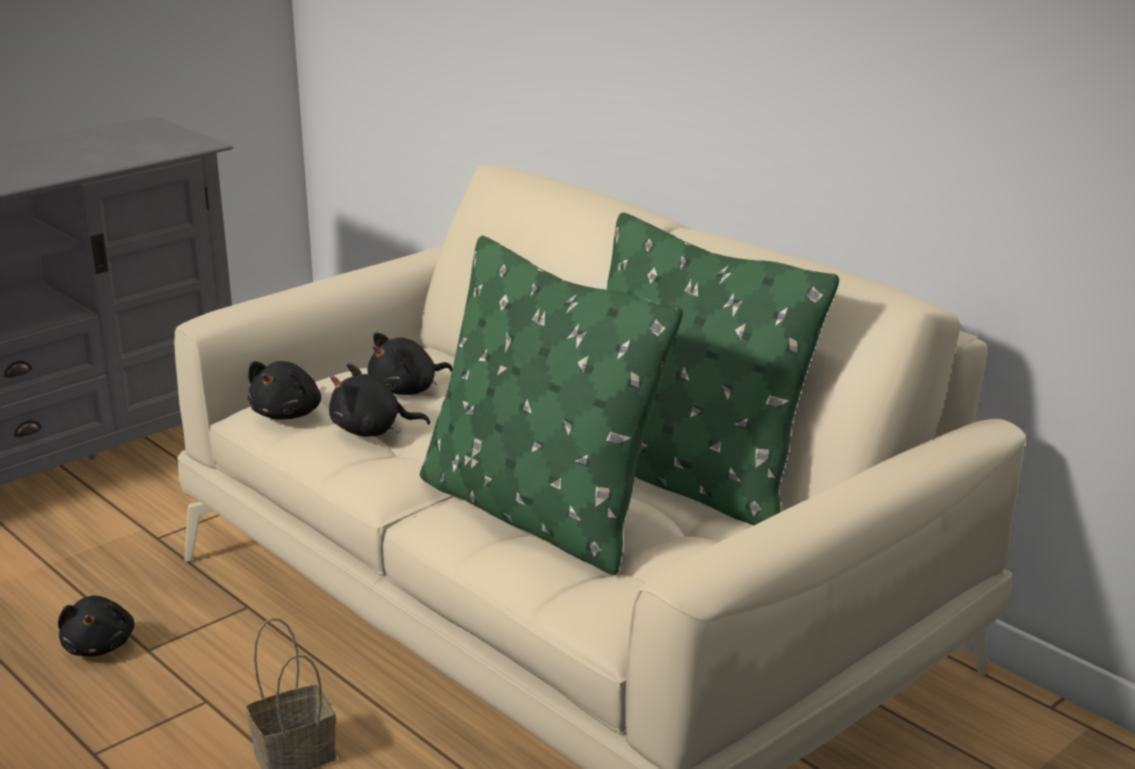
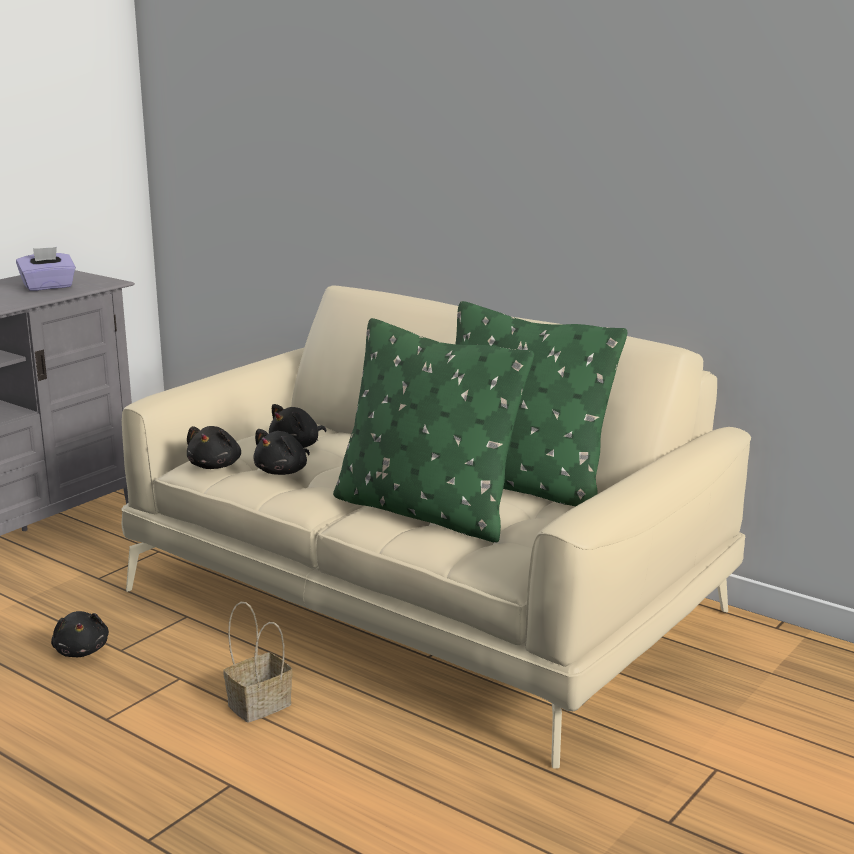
camera: 10 degrees left, 5 degrees down
(119, 148) = (48, 287): none -> purple tissue box
(371, 430) = (283, 471): black plush toy -> black plush toy turned 45 degrees counterclockwise

